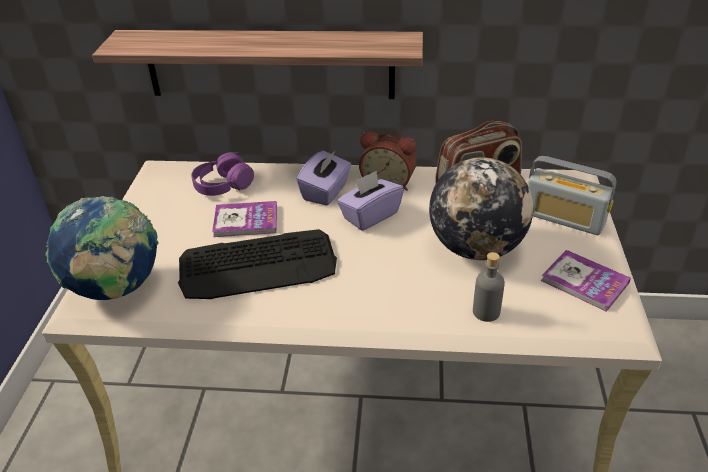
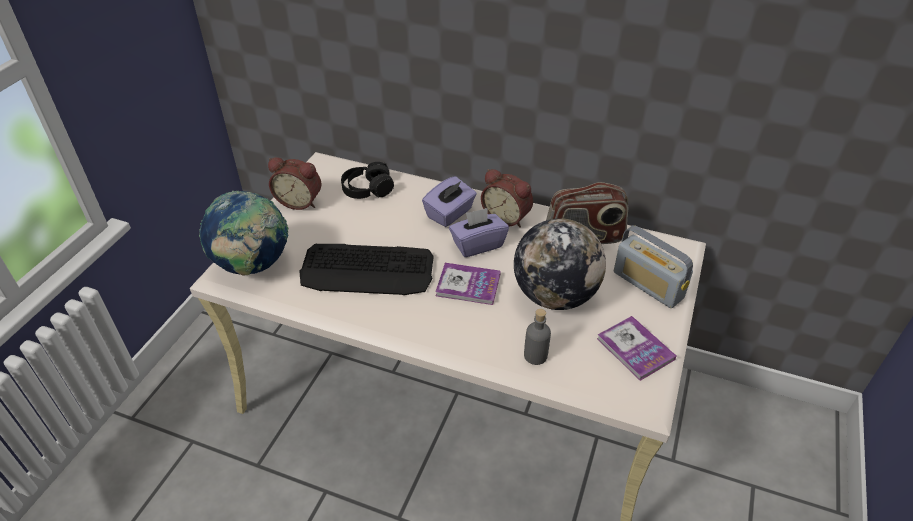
camera: 15 degrees right, 5 degrees up
(148, 211) = (300, 201): none -> alarm clock
(223, 185) = (367, 189): purple headphones -> black headphones
(245, 221) = (373, 227): book -> book (468, 285)
(269, 64) = (423, 92): shelf -> none

